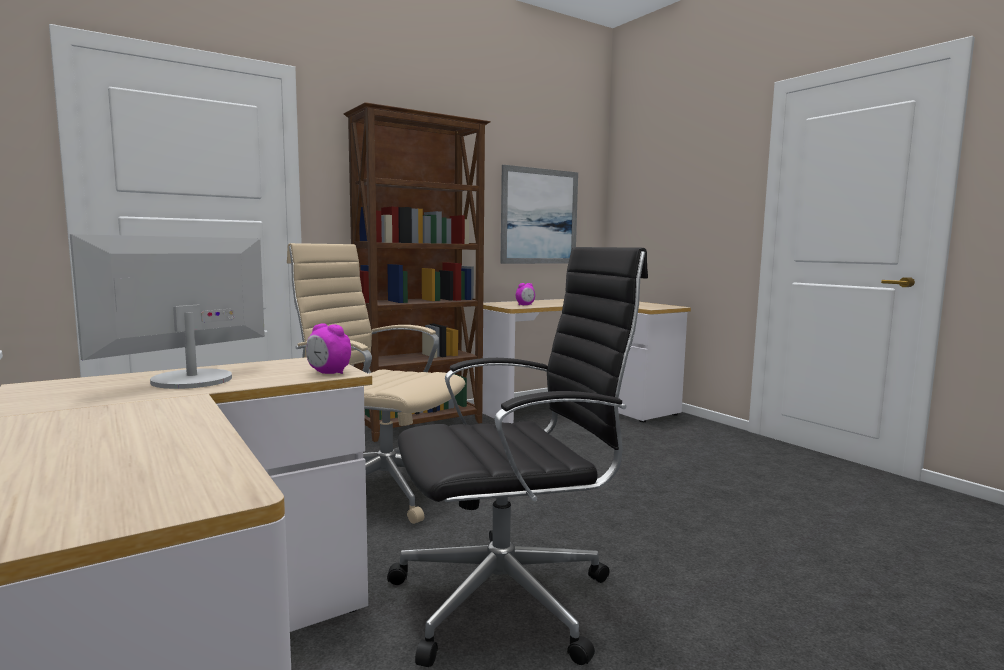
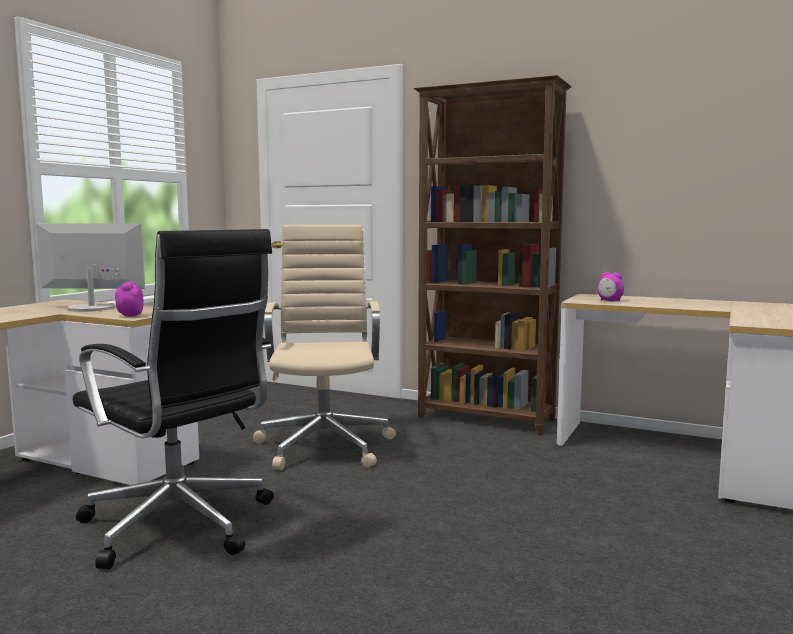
camera: 60 degrees right, 0 degrees up
(539, 216) = (699, 182): picture -> none

